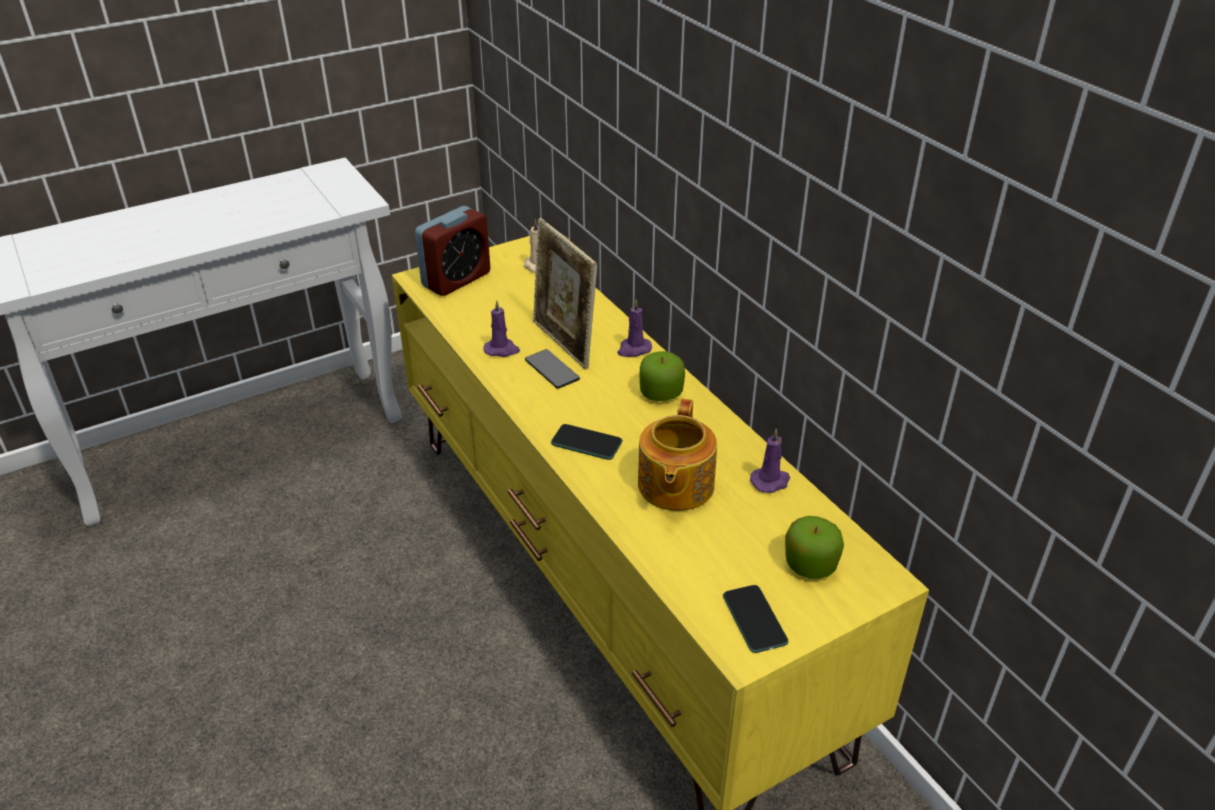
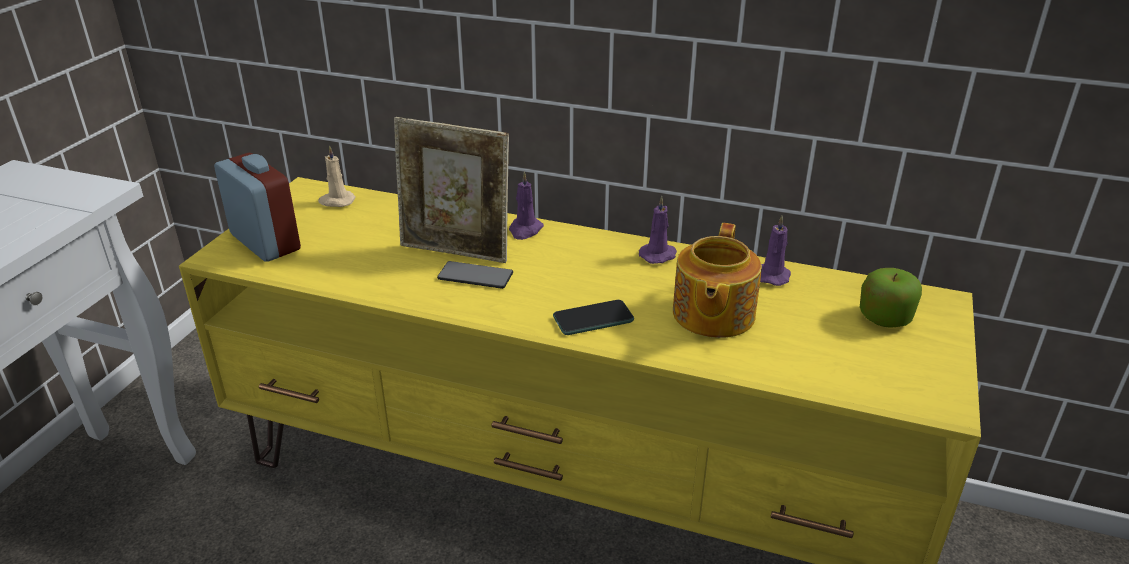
camera: 40 degrees left, 5 degrees down
(456, 279) = (265, 242): alarm clock -> alarm clock turned 45 degrees counterclockwise
(502, 350) = (401, 281): purple candle -> purple candle (659, 255)
(661, 393) = (597, 252): apple -> none
(674, 486) = (712, 315): teapot -> teapot turned 45 degrees clockwise
(754, 619) = (913, 378): phone -> none

